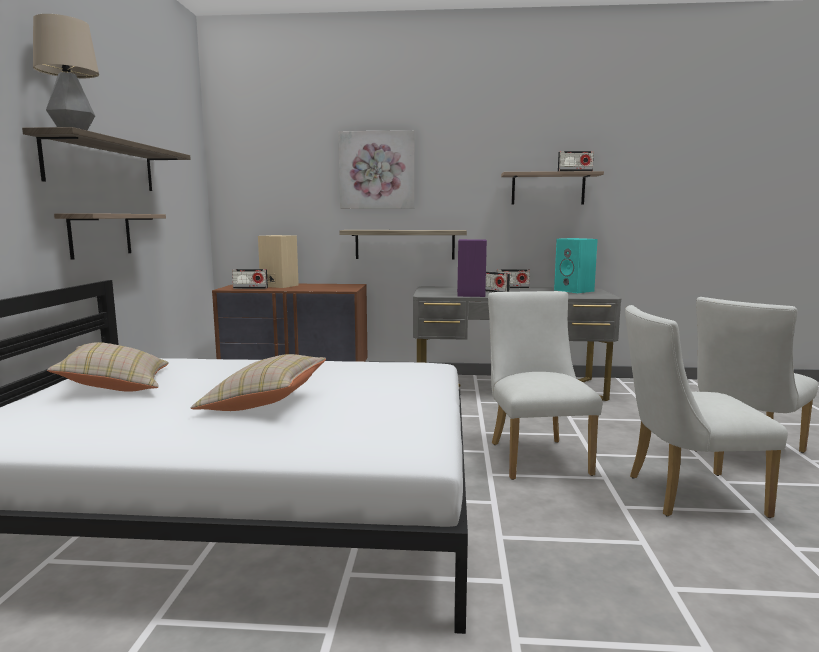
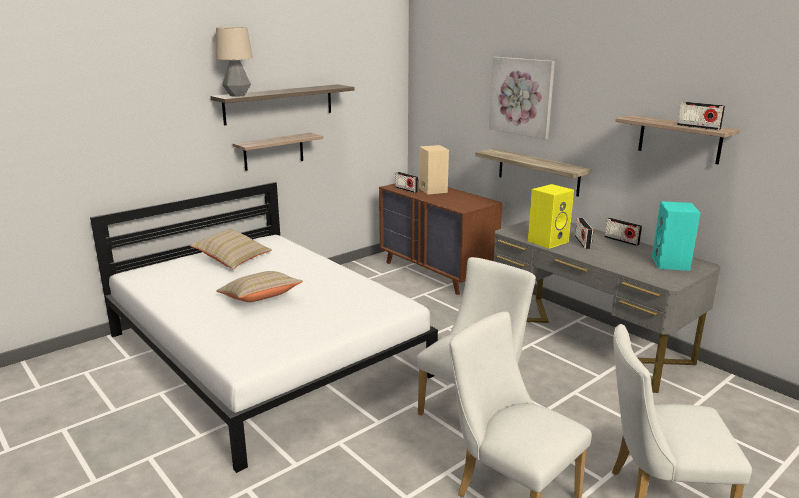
camera: 45 degrees right, 10 degrees up
(470, 294) = (548, 241): purple speaker -> yellow speaker

